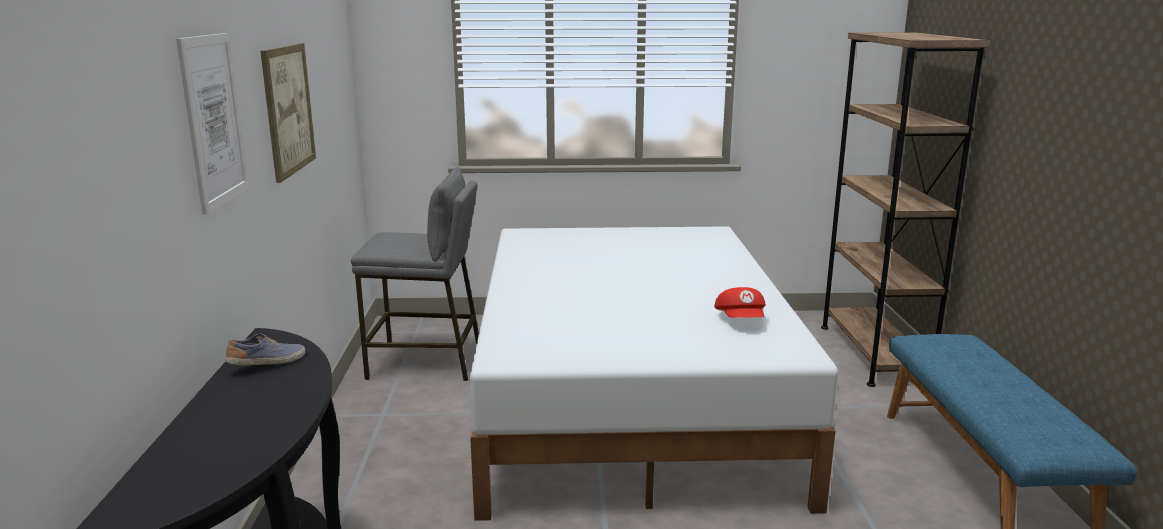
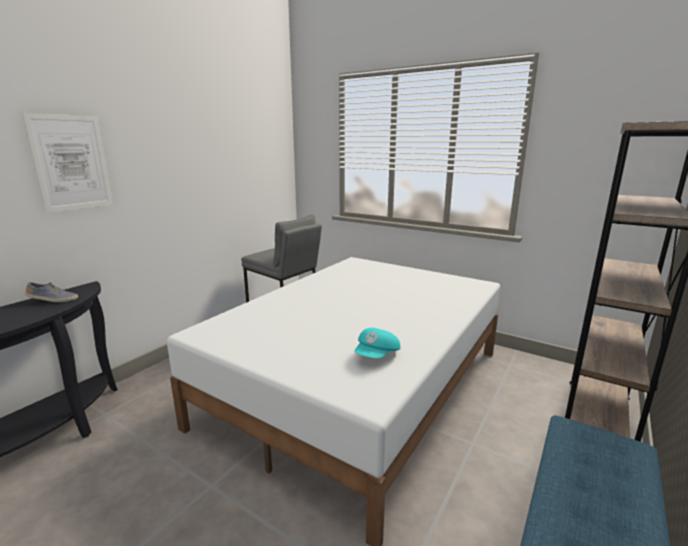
camera: 35 degrees right, 0 degrees up
(288, 109) = (184, 167): picture -> none
(741, 320) = (377, 355): red cap -> turquoise cap

